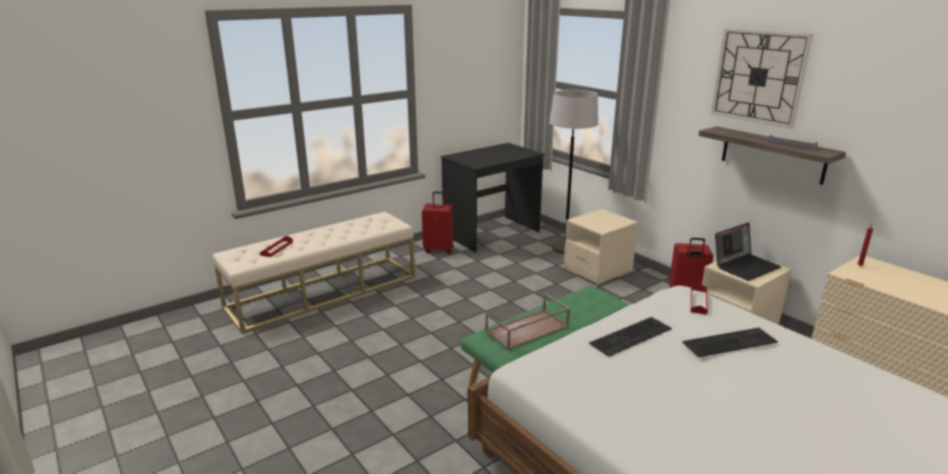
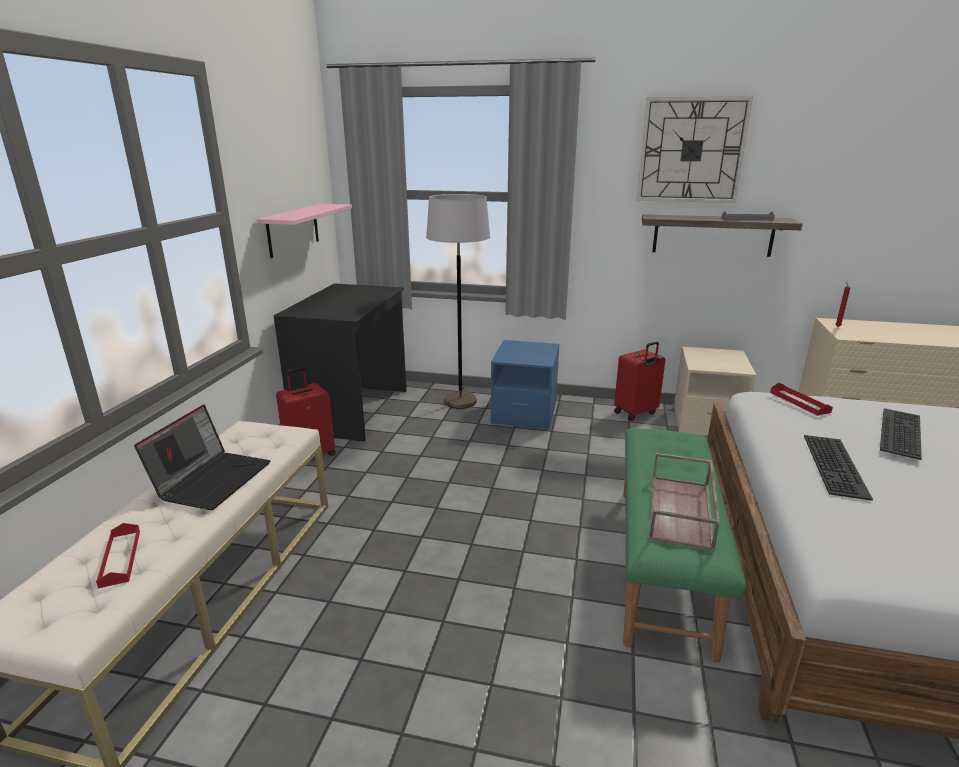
camera: 40 degrees left, 0 degrees up
(473, 103) = (293, 230): none -> pink shelf
(598, 269) = (524, 413): beige nightstand -> blue nightstand
(745, 266) = (713, 359): laptop -> laptop (212, 479)

